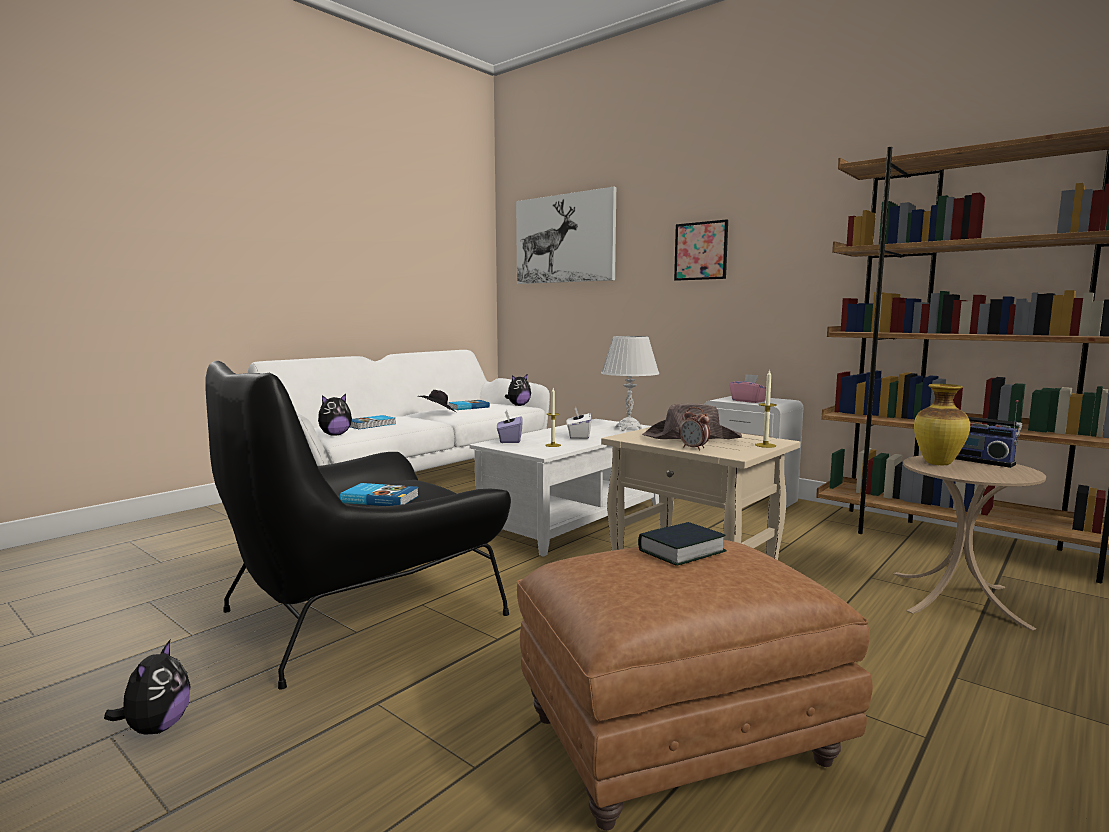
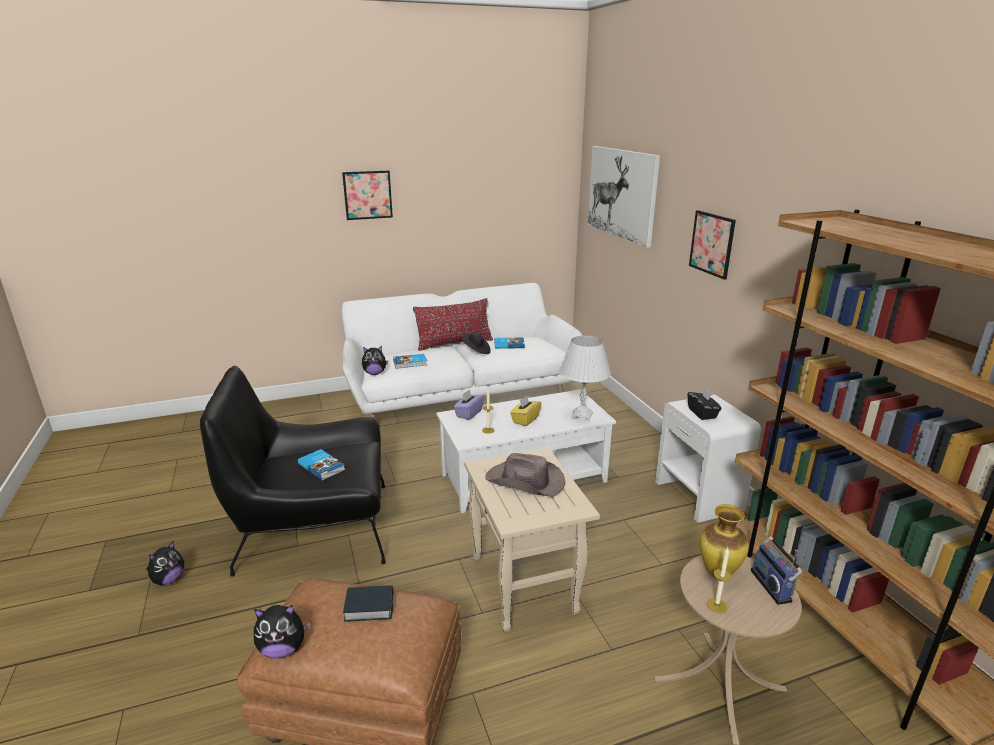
camera: 30 degrees right, 15 degrees up
(280, 225) = (367, 195): none -> picture
(400, 413) = (454, 343): none -> red pillow
(518, 405) = (553, 347): plush toy -> plush toy (283, 649)
(578, 436) = (525, 419): white tissue box -> yellow tissue box
(694, 448) = (498, 501): alarm clock -> none
(748, 401) = (702, 413): pink tissue box -> black tissue box
(765, 445) = (557, 514): candle -> candle (716, 605)

